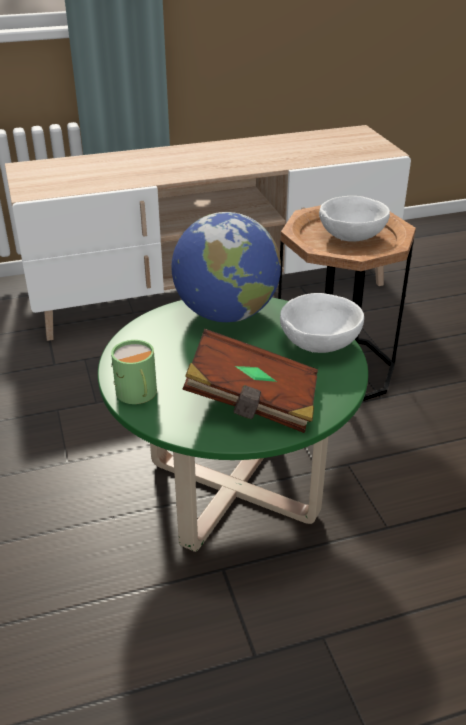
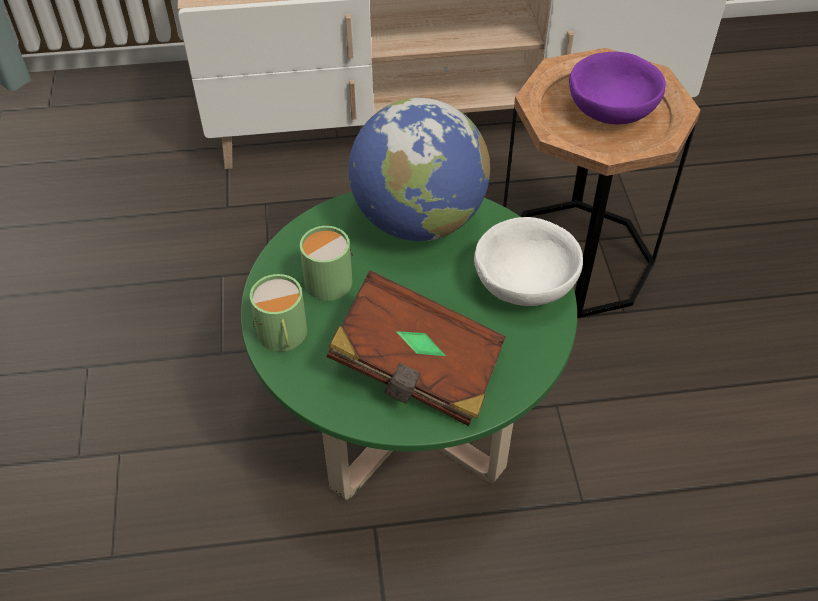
camera: 10 degrees right, 15 degrees up
(163, 355) = (325, 278): none -> green mug
(352, 236) = (611, 111): white bowl -> purple bowl

